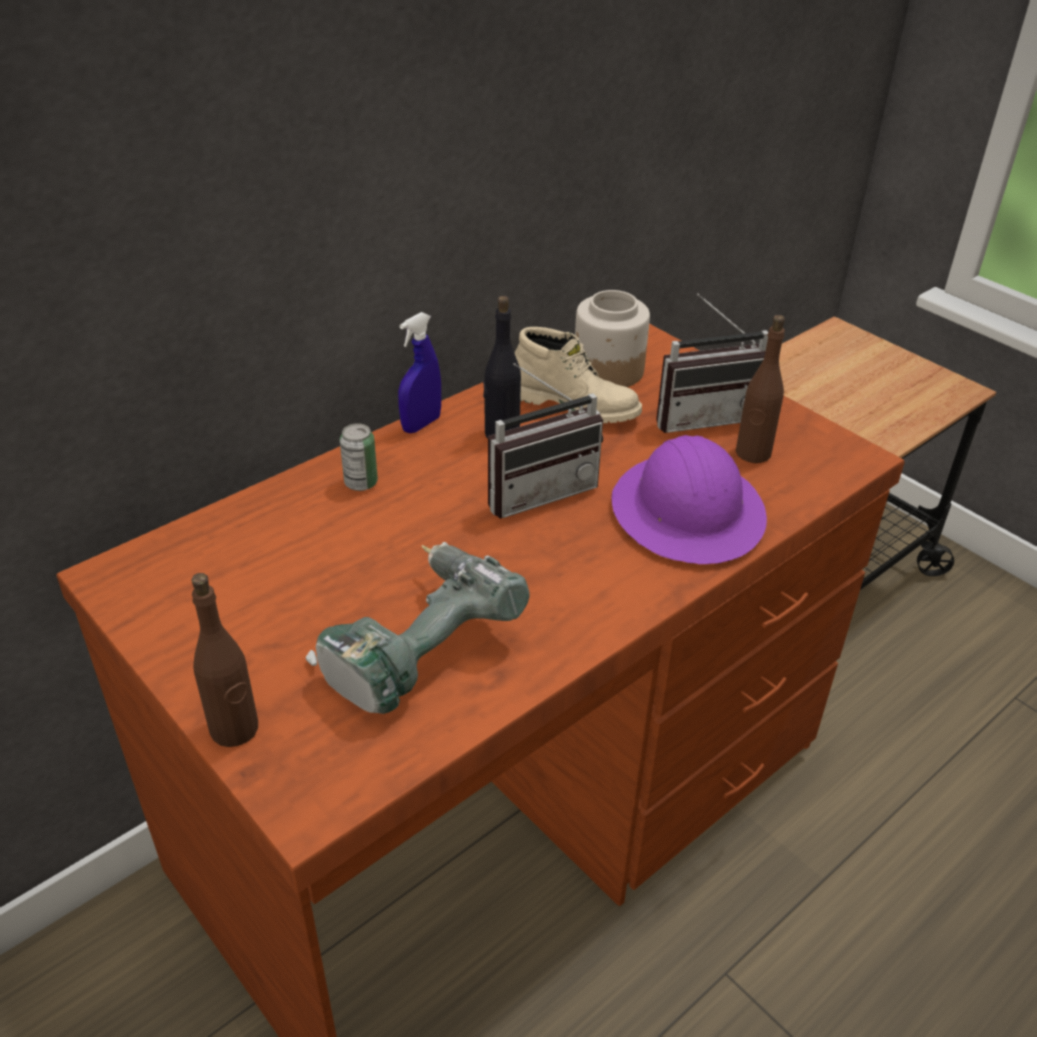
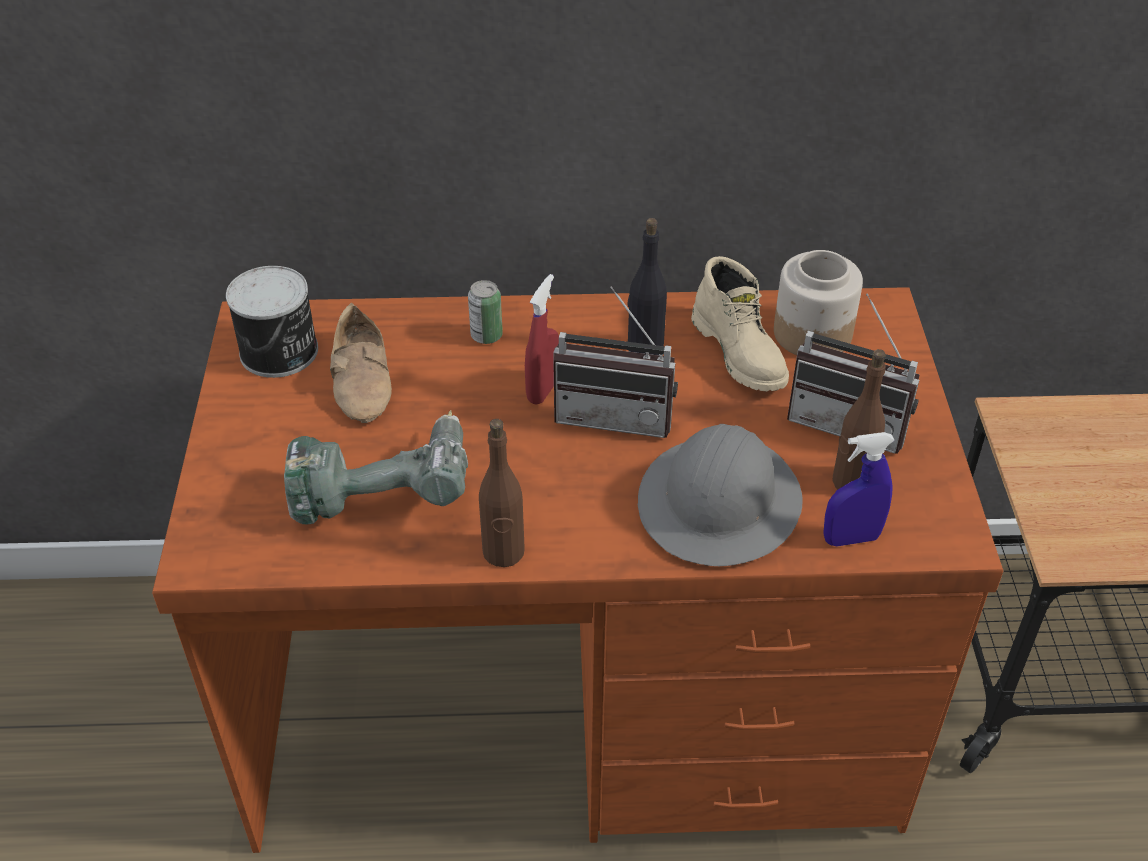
camera: 40 degrees right, 5 degrees up
(176, 586) = (280, 352): none -> can
(235, 729) = (212, 477): brown bottle -> brown bottle (503, 552)
(290, 567) = (365, 378): none -> beige shoe
(421, 424) = (588, 307): blue spray bottle -> blue spray bottle (851, 538)
(459, 500) = (543, 390): none -> red spray bottle
(688, 512) = (720, 503): purple hard hat -> grey hard hat

